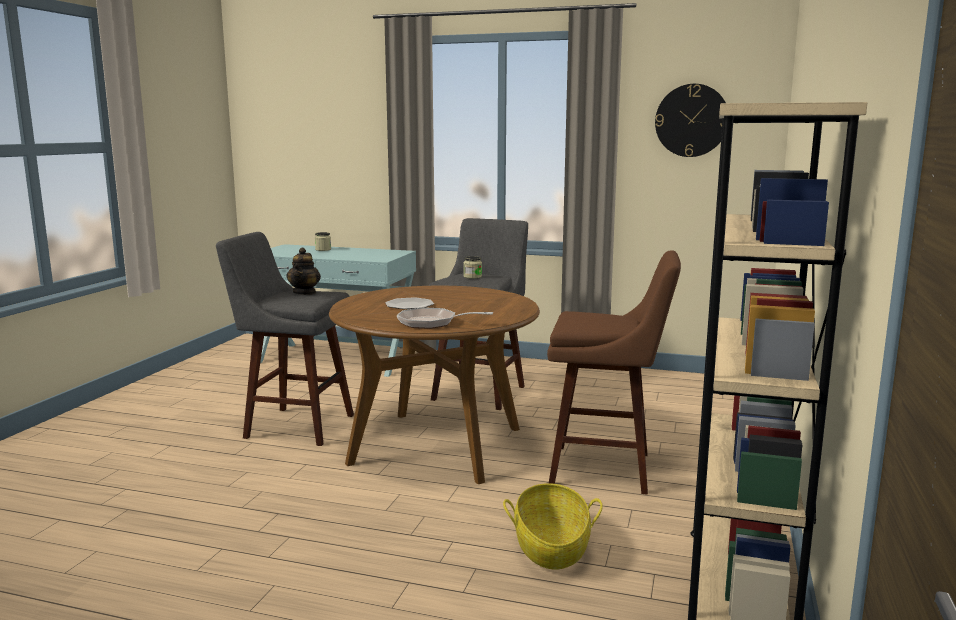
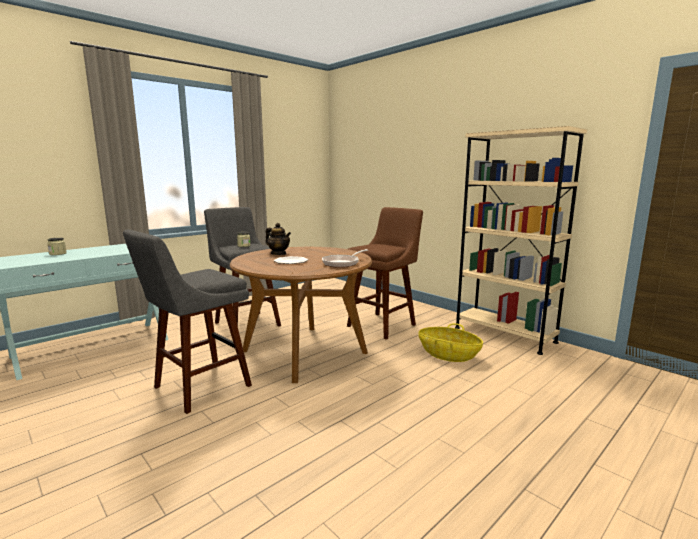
camera: 60 degrees left, 0 degrees up
(305, 292) = (194, 274): teapot -> teapot (278, 254)
(691, 120) = (292, 146): wall clock -> none

